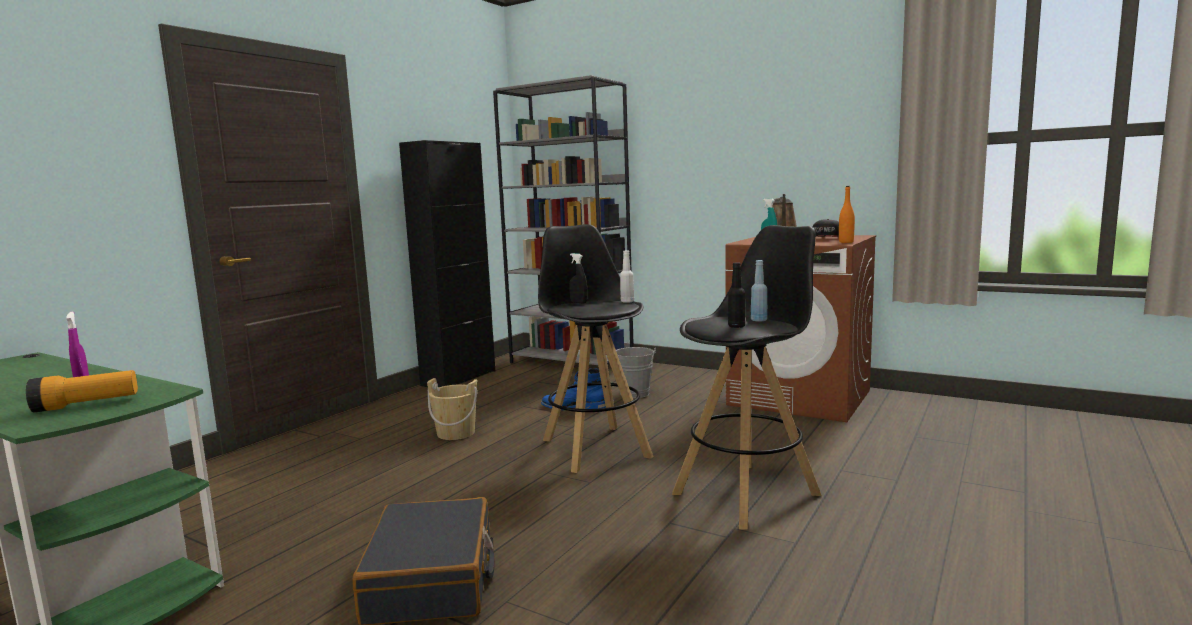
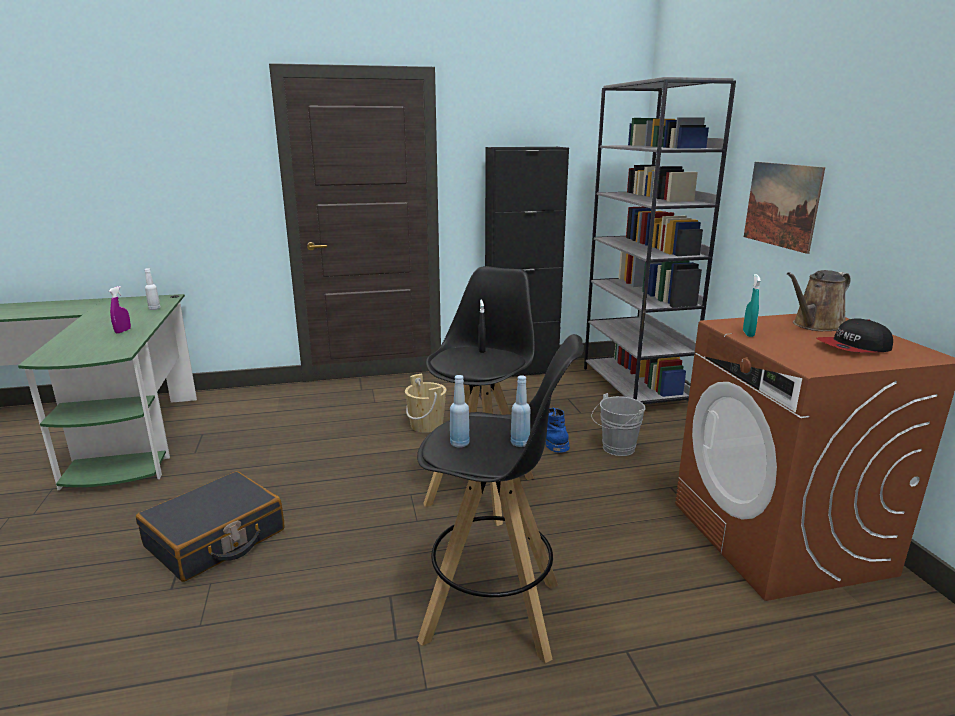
camera: 45 degrees right, 10 degrees up
(86, 404) = (83, 350): flashlight -> none
(627, 301) = (510, 364): white bottle -> white bottle (154, 308)
(694, 171) = (781, 205): none -> picture
(736, 326) = (459, 444): black bottle -> blue bottle
(846, 242) = (835, 367): orange bottle -> none

